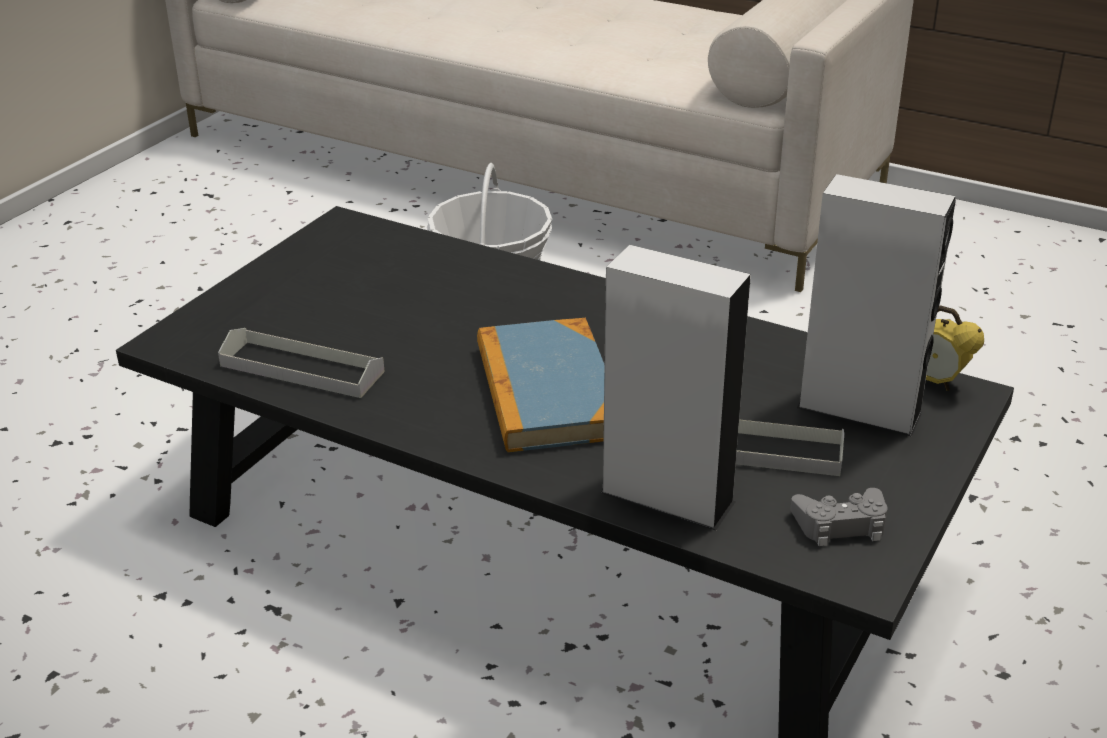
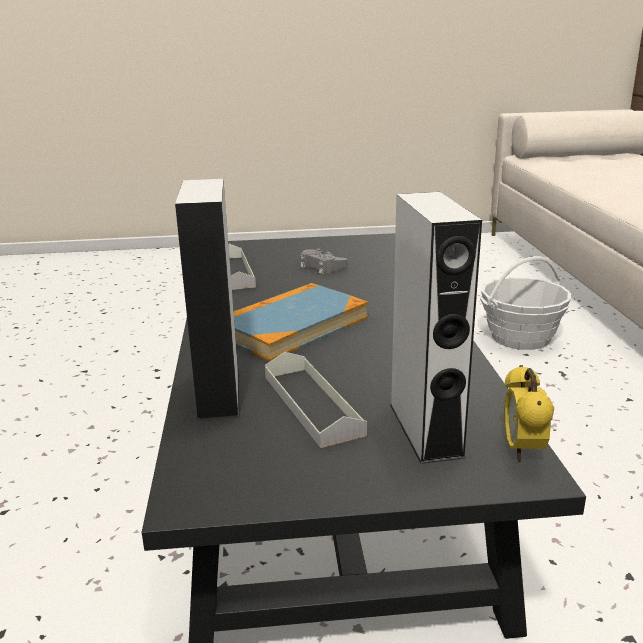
camera: 55 degrees right, 10 degrees down
(841, 524) = (254, 467): grey game controller -> grey game controller (322, 266)

